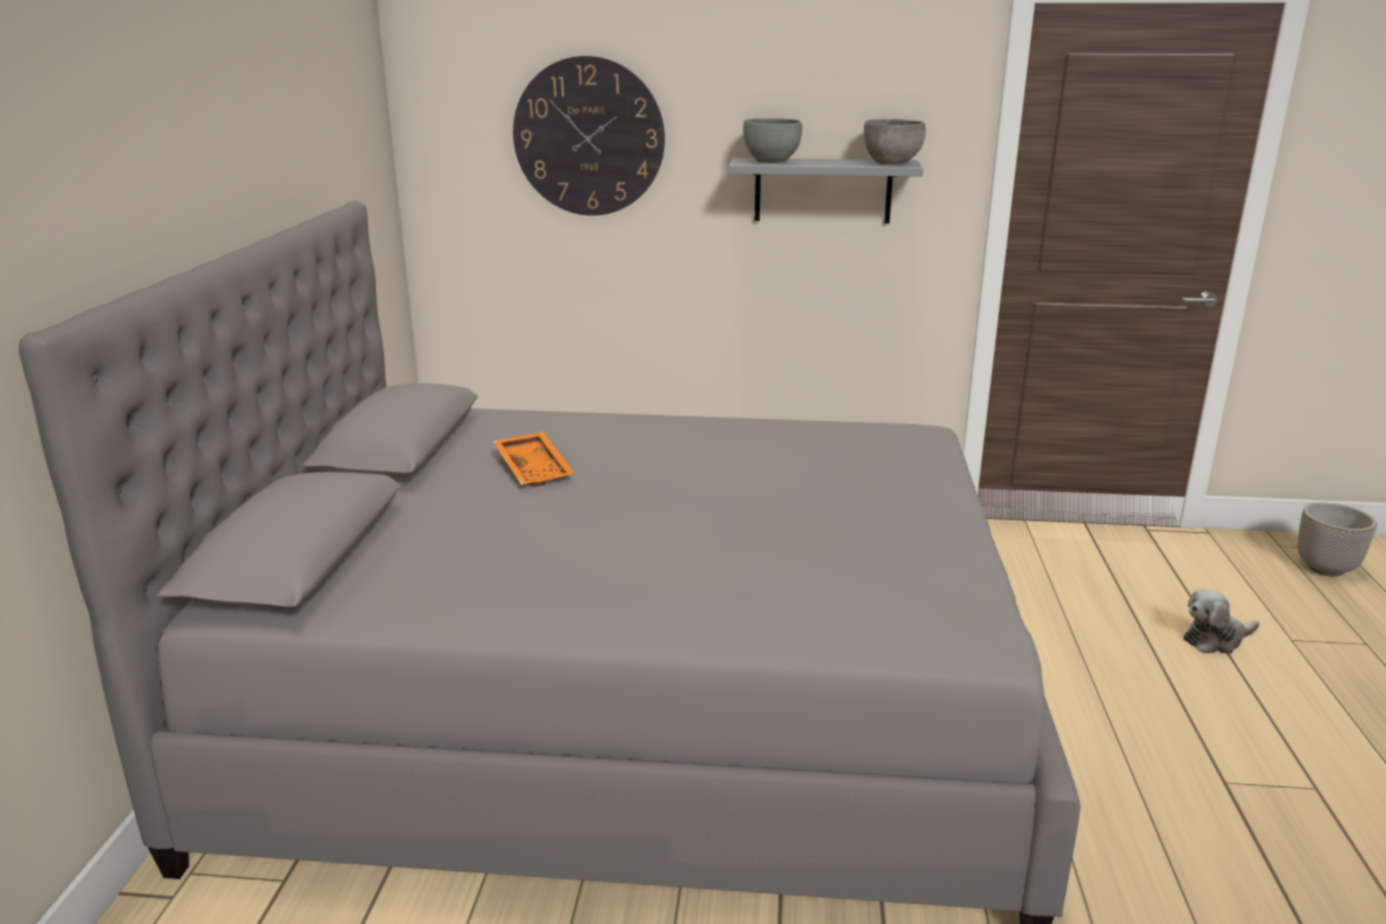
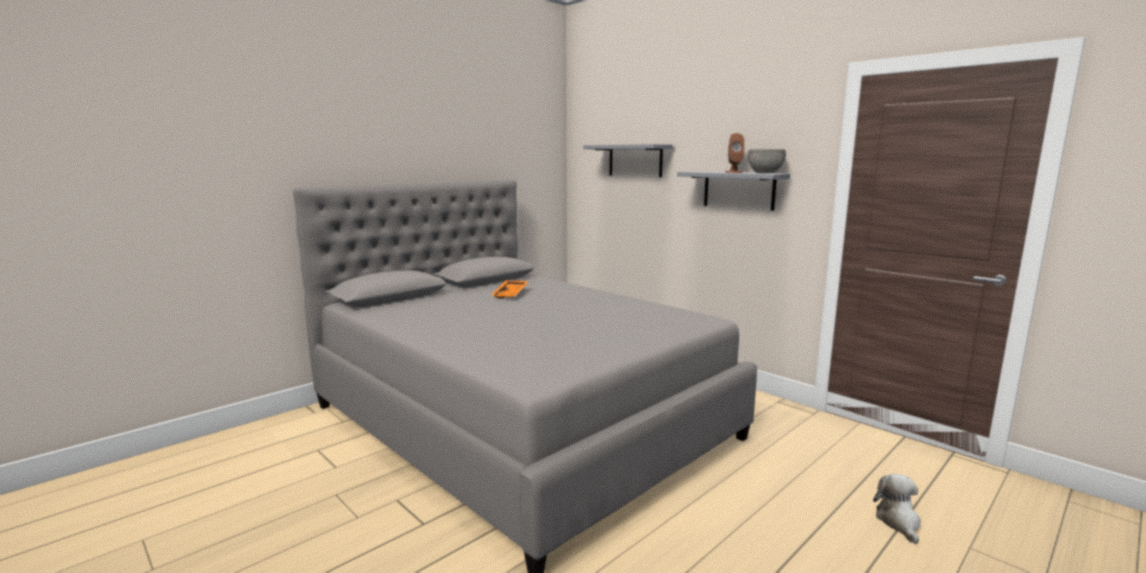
camera: 40 degrees right, 10 degrees down
(589, 137) = (635, 160): wall clock -> grey shelf
(771, 162) = (703, 171): grey bowl -> none
(831, 162) = (734, 172): none -> brown speaker
(1215, 639) = (899, 522): plush toy -> plush toy turned 75 degrees clockwise
(1326, 569) = (1092, 527): planter -> none

